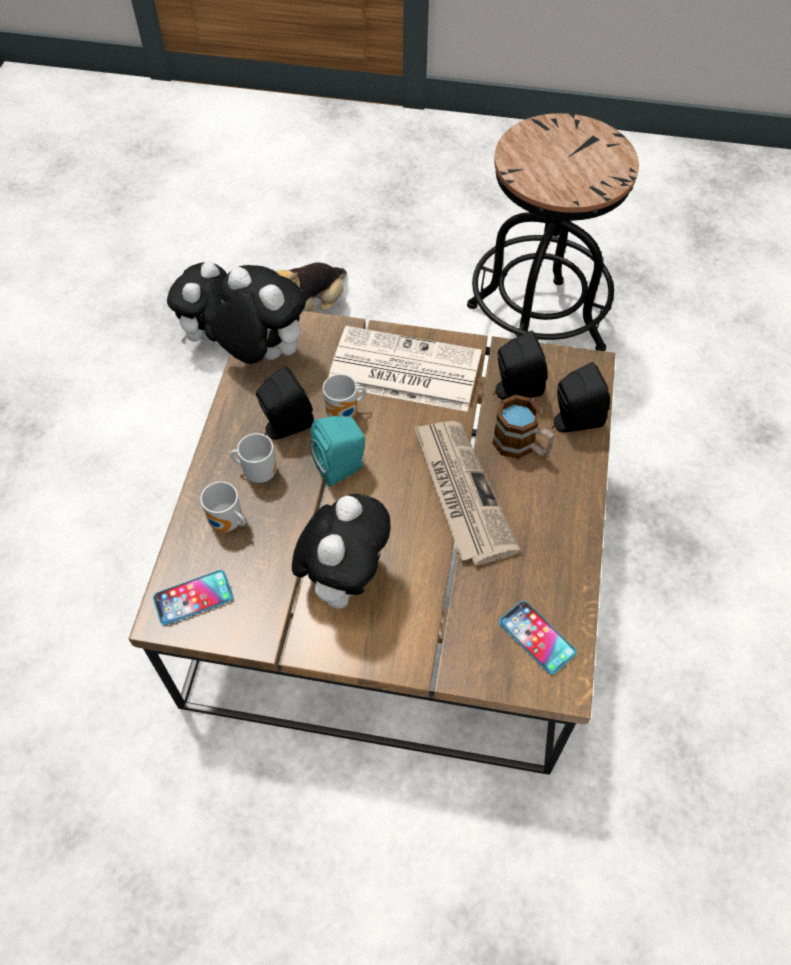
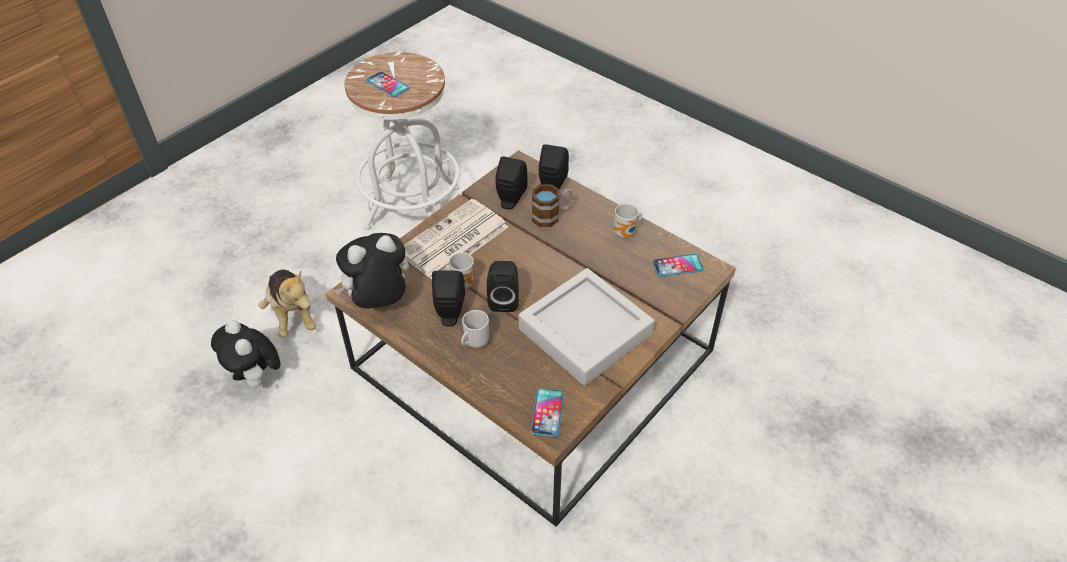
camera: 60 degrees left, 10 degrees down
(227, 524) = (503, 374): mug -> mug (626, 234)
(343, 467) = (504, 299): turquoise speaker -> black speaker
(344, 579) = (585, 332): plush toy -> grey tray
(461, 492) = (563, 255): newspaper -> none
(535, 327) = (412, 208): black stool -> white stool
(550, 157) = (387, 85): none -> phone

